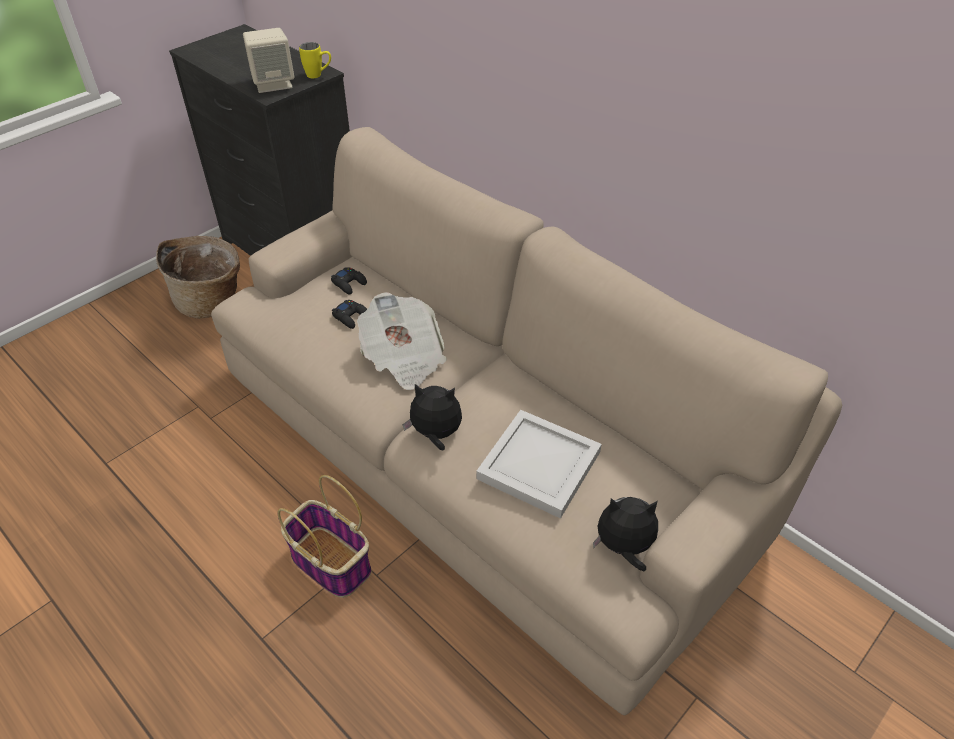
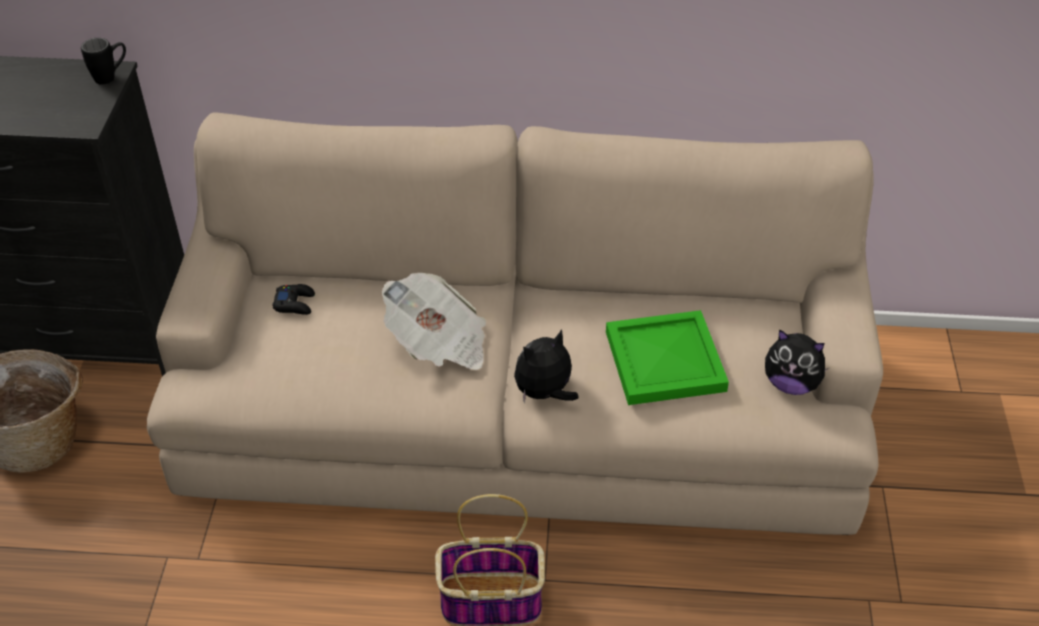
camera: 40 degrees left, 0 degrees up
(273, 83) = (69, 109): beige speaker -> none
(318, 75) = (111, 77): yellow mug -> black mug
(351, 317) = (339, 334): black game controller -> none
(537, 465) = (663, 362): white tray -> green tray
(623, 548) = (791, 384): plush toy -> plush toy turned 120 degrees counterclockwise

